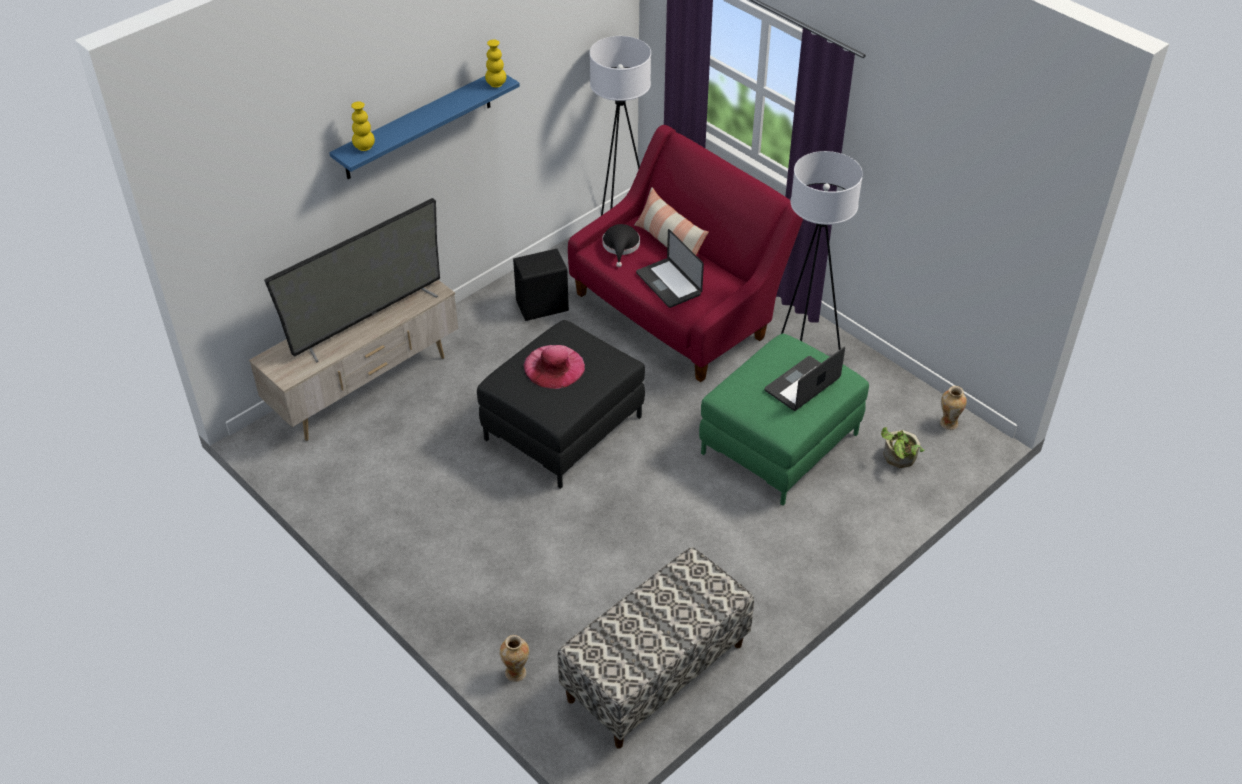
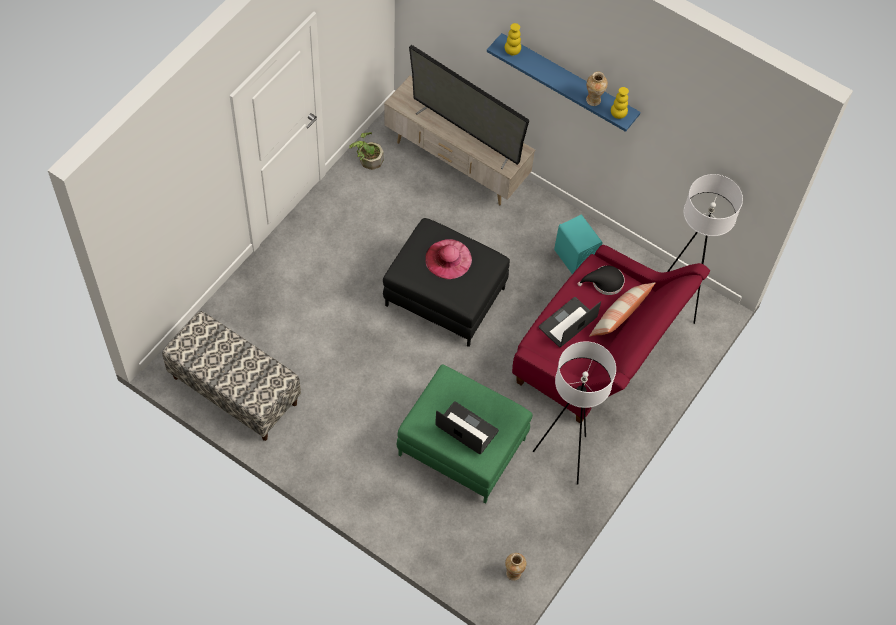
camera: 75 degrees right, 15 degrees up
(516, 673) = (222, 309): vase -> vase (593, 100)
(541, 306) = (575, 258): black speaker -> turquoise speaker
(898, 459) = (464, 535): potted plant -> potted plant (368, 159)

